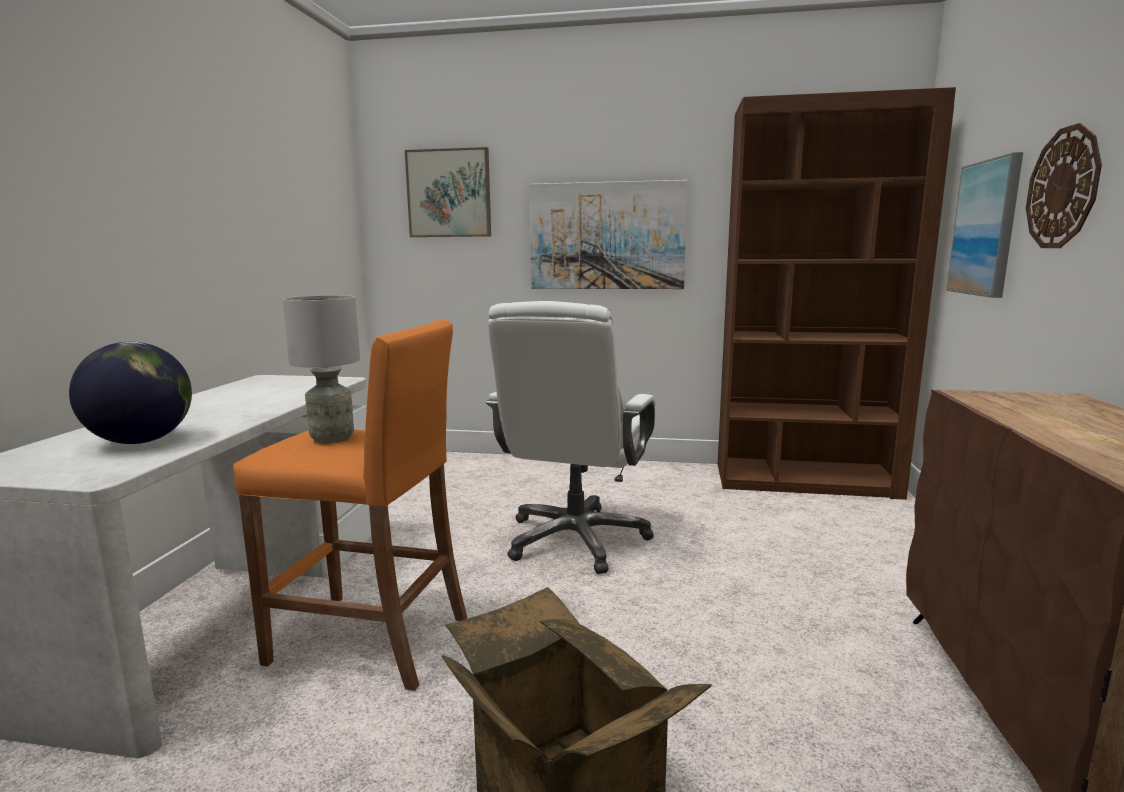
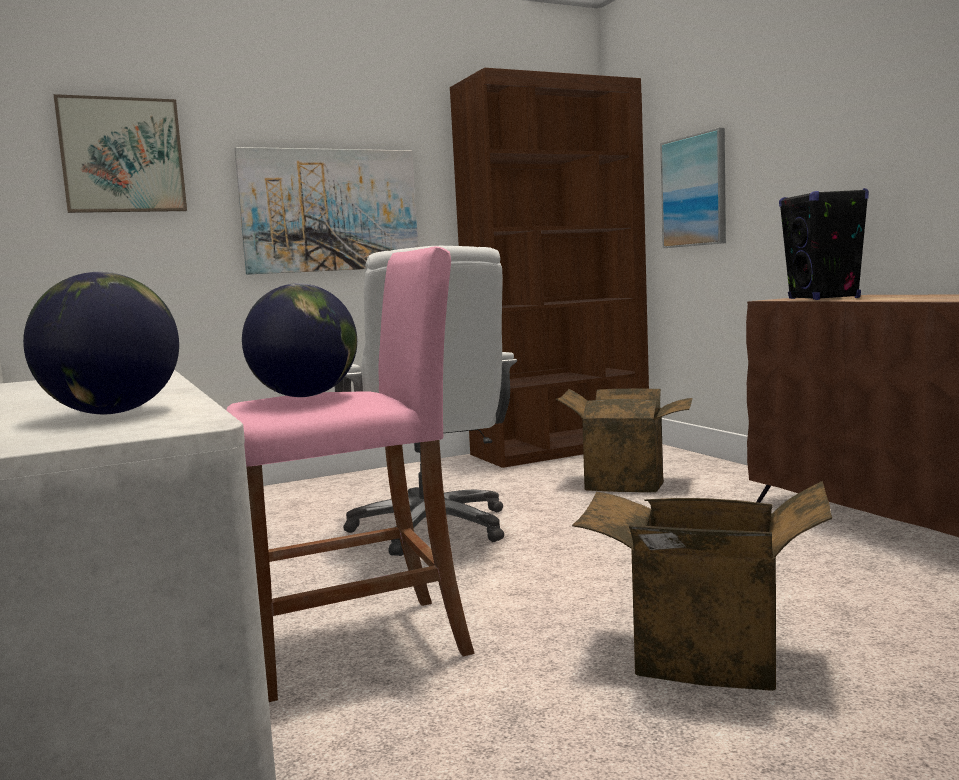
camera: 35 degrees left, 5 degrees down
(333, 438) = (305, 396): grey table lamp -> globe
(370, 640) = (358, 645): orange stool -> pink stool
(811, 542) = (627, 481): none -> cardboard box
(1019, 409) = (823, 298): none -> black speaker
(1063, 188) = (772, 151): wall clock -> none

